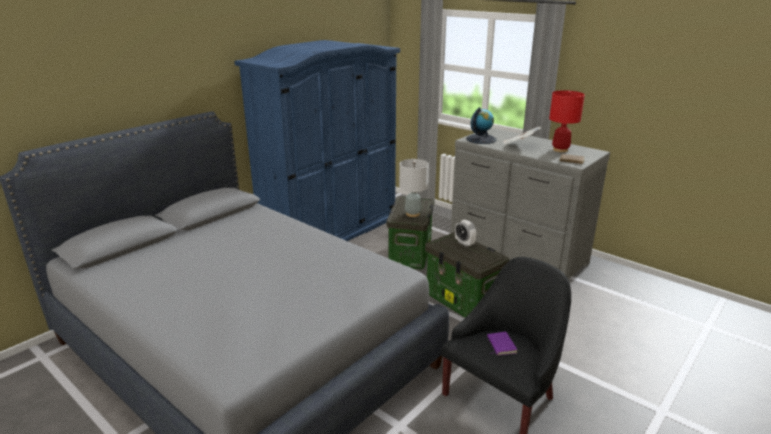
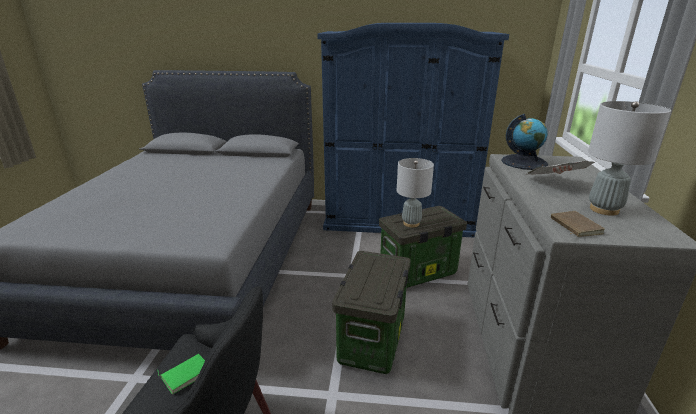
camera: 55 degrees right, 0 degrees up
(464, 243) = (387, 271): alarm clock -> none
(500, 345) = (186, 374): purple book -> green book
(560, 150) = (604, 210): red table lamp -> grey table lamp

